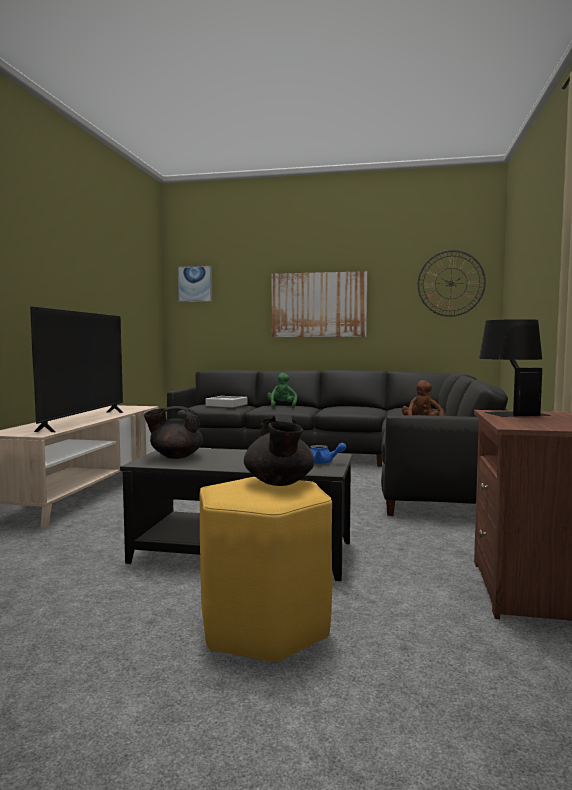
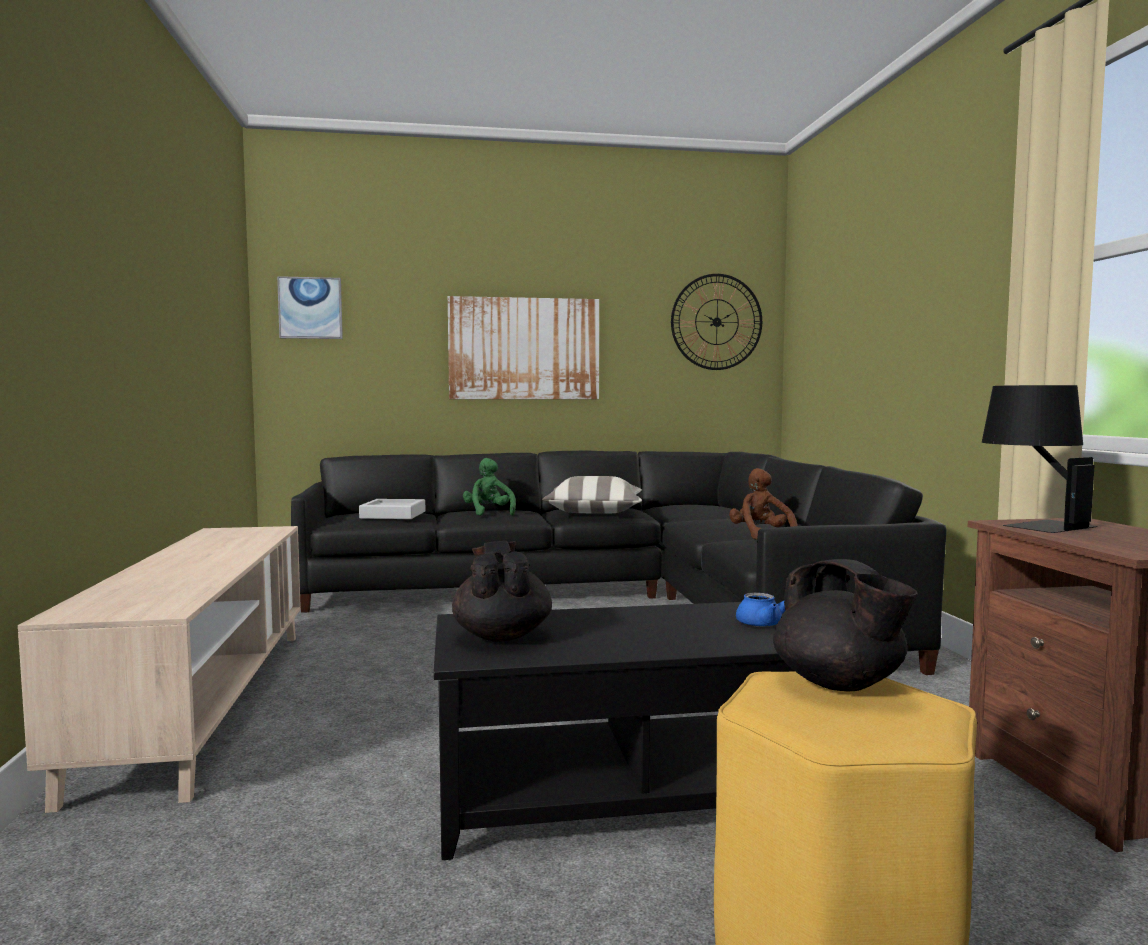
camera: 20 degrees left, 0 degrees up
(84, 421) = (209, 569): television -> none
(175, 456) = (501, 635): black teapot -> black teapot turned 105 degrees clockwise
(346, 408) = (594, 511): none -> pillow

